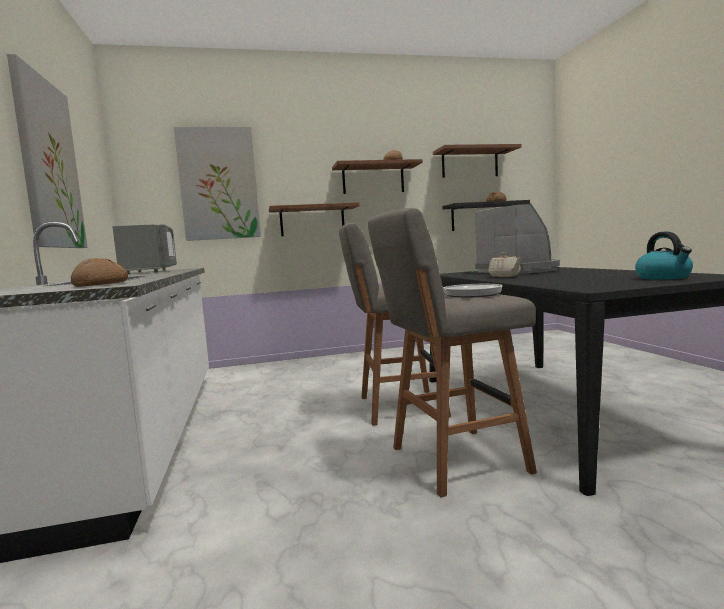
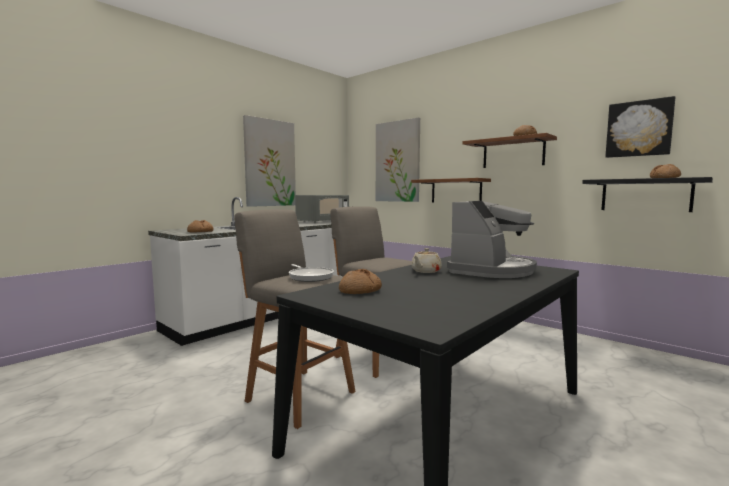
camera: 55 degrees right, 0 degrees up
(469, 164) = (639, 129): brown shelf -> picture
(581, 282) = (360, 290): none -> bread
(664, 277) = (409, 309): kettle -> none

